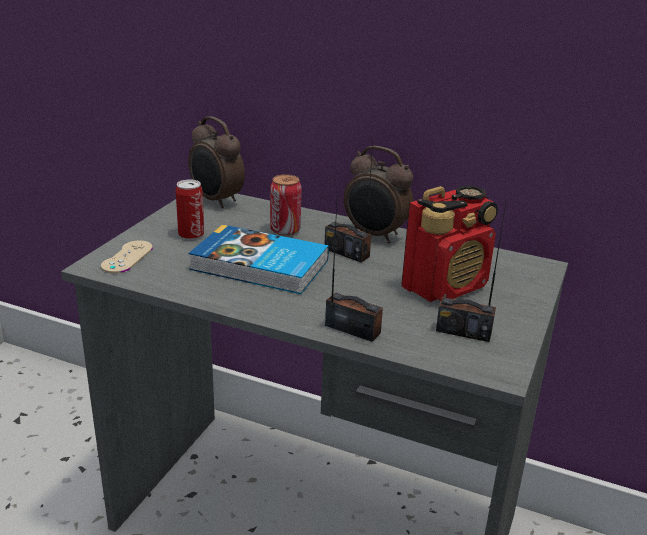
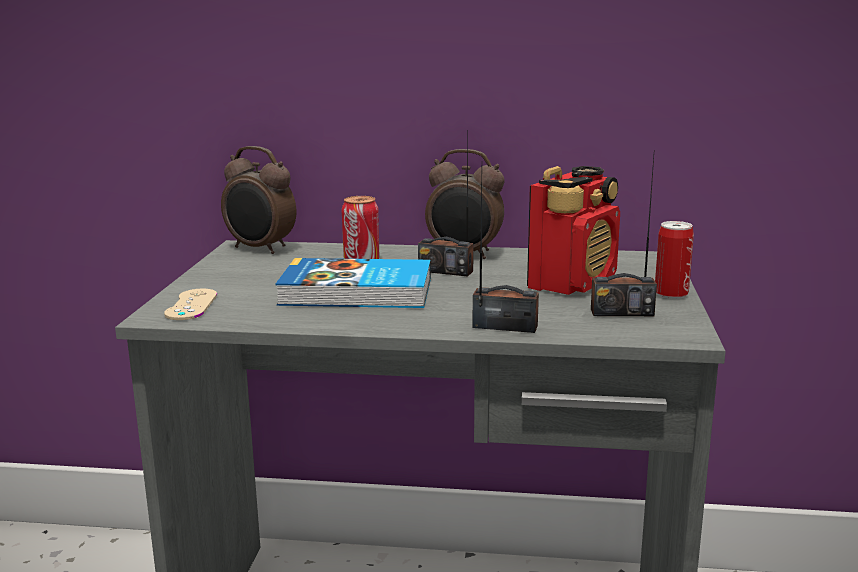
camera: 15 degrees left, 10 degrees down
(191, 234) = (254, 278): can -> can (671, 294)

